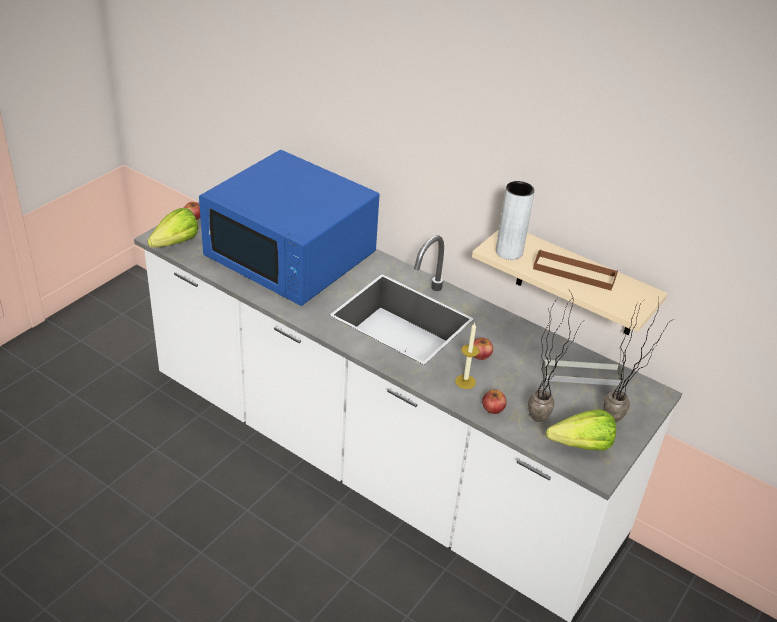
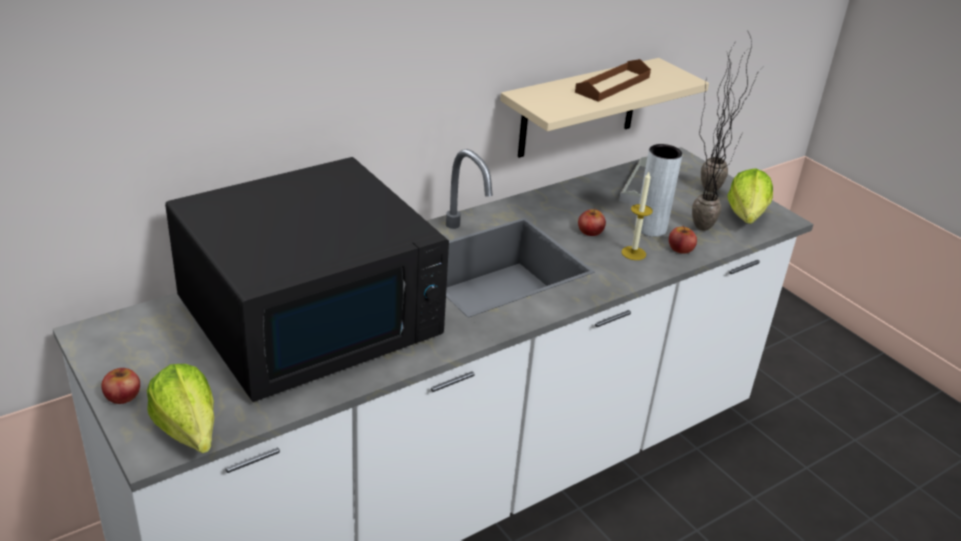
camera: 70 degrees left, 5 degrees down
(291, 256) = (312, 317): blue microwave -> black microwave
(509, 252) = (561, 104): grey vase -> grey vase (650, 228)

